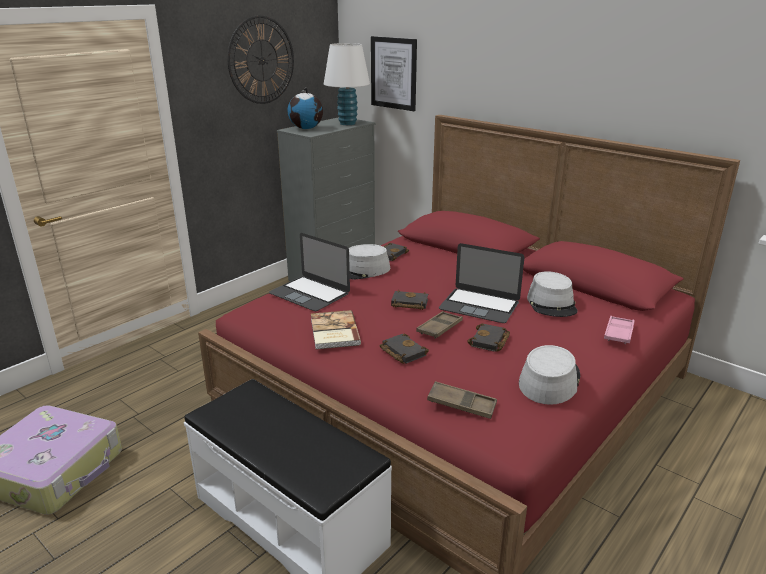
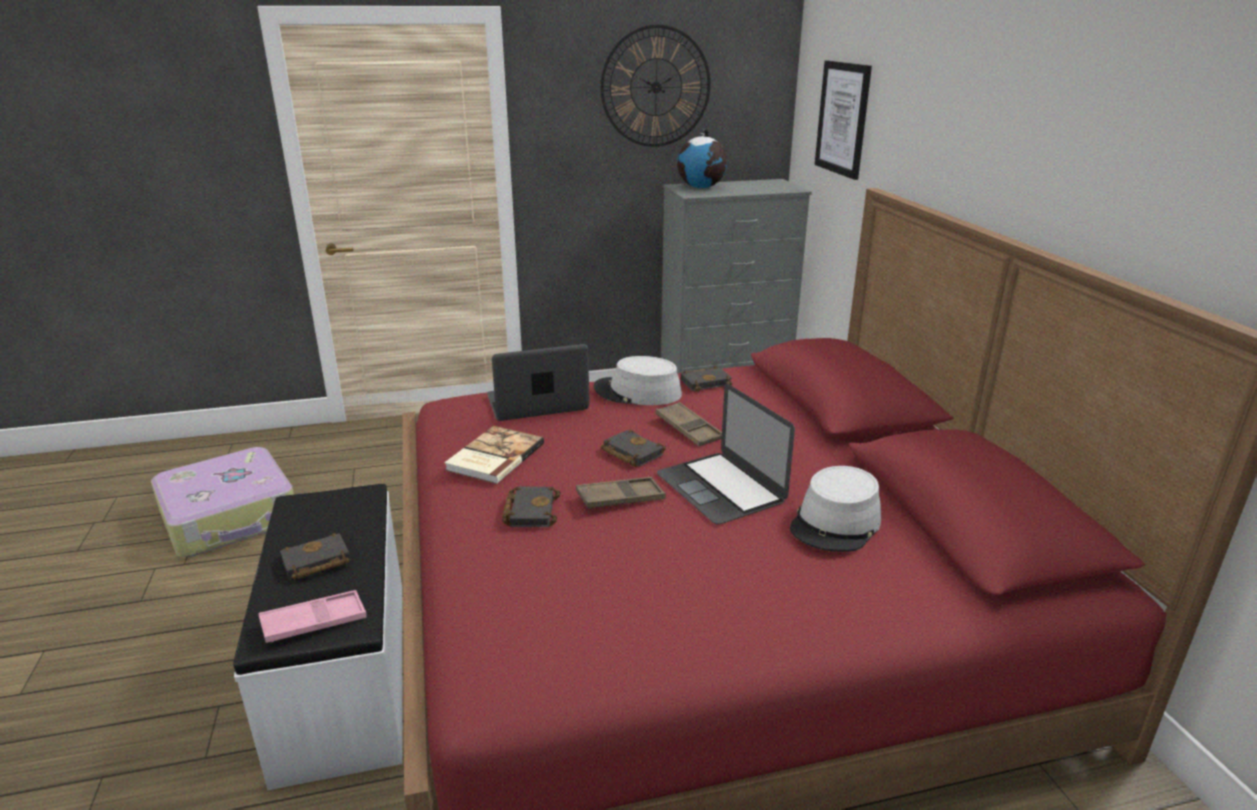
camera: 35 degrees right, 0 degrees up
(309, 293) = (537, 402): laptop -> laptop turned 90 degrees clockwise
(347, 123) = (768, 188): white table lamp -> none
(461, 404) = (497, 608): brown tray -> brown tray (688, 429)
(490, 341) = (658, 542): black book -> black book (315, 563)
(549, 380) = (658, 630): grey hat -> none
(618, 333) = (883, 610): pink tray -> pink tray (314, 622)

